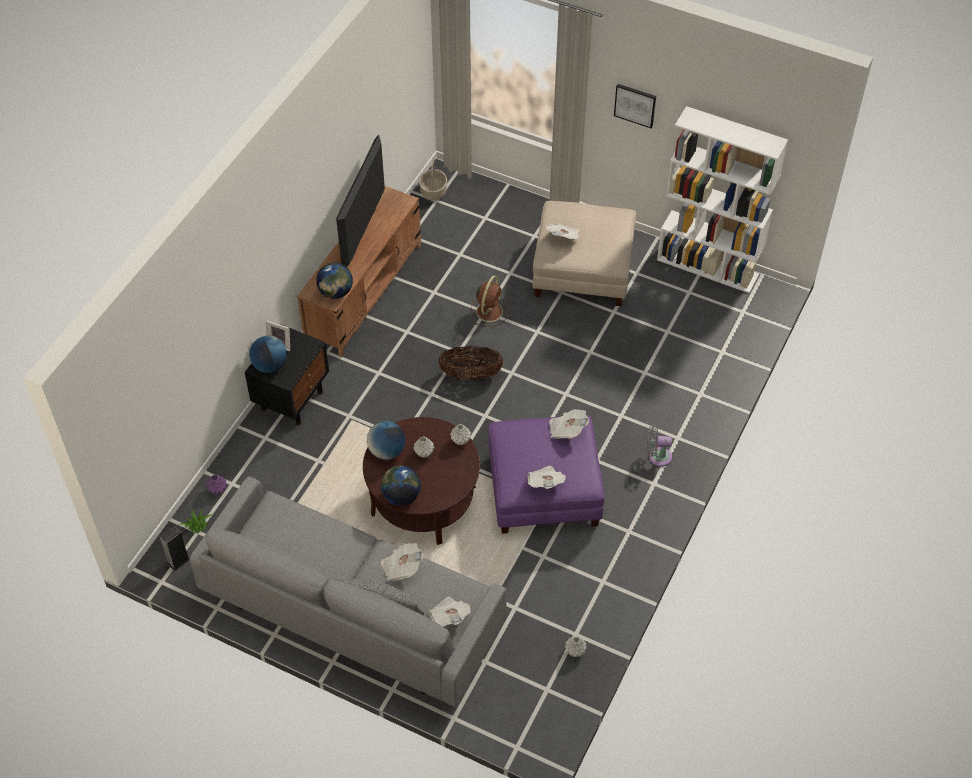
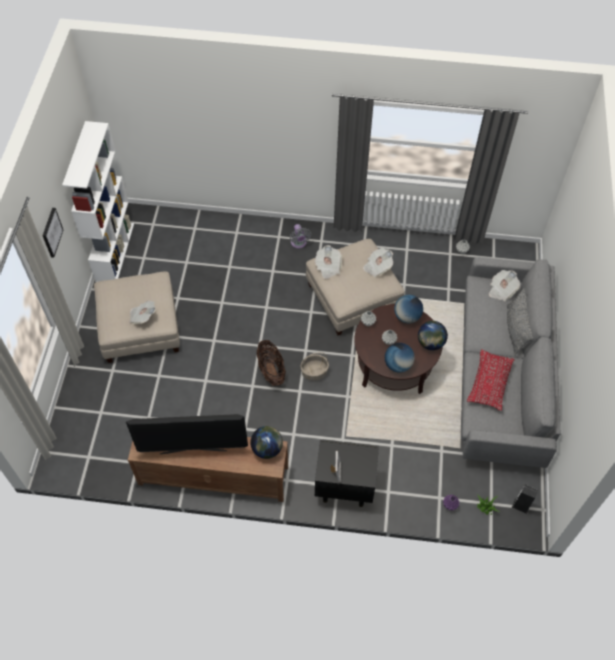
camera: 110 degrees left, 5 degrees up
(270, 365) = (360, 470): globe -> globe (407, 316)
(318, 542) = (489, 383): none -> red pillow
(401, 567) = (481, 327): newspaper -> none
(433, 191) = (78, 463): basket -> basket (314, 372)
(490, 310) = (203, 377): brown fan -> none
(543, 490) = (353, 298): purple ottoman -> beige ottoman

